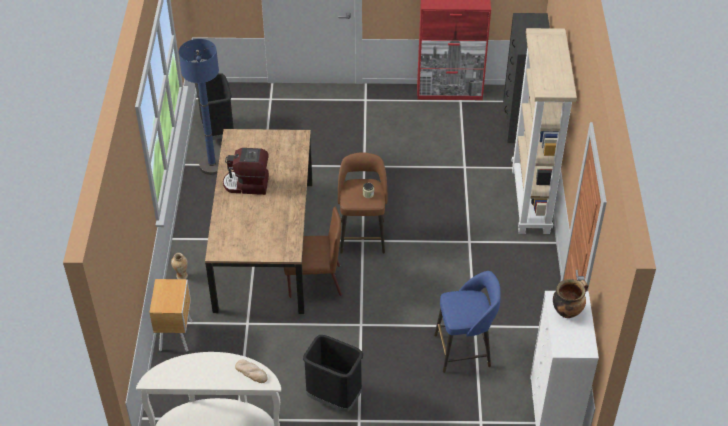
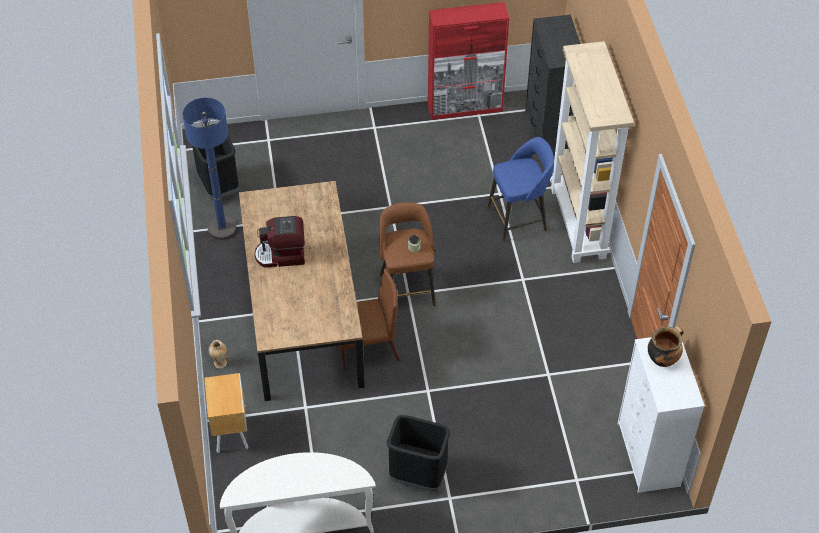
camera: 10 degrees left, 5 degrees up
(251, 372) = (339, 470): bread -> none
(464, 350) = (543, 403): blue stool -> blue stool (518, 219)

